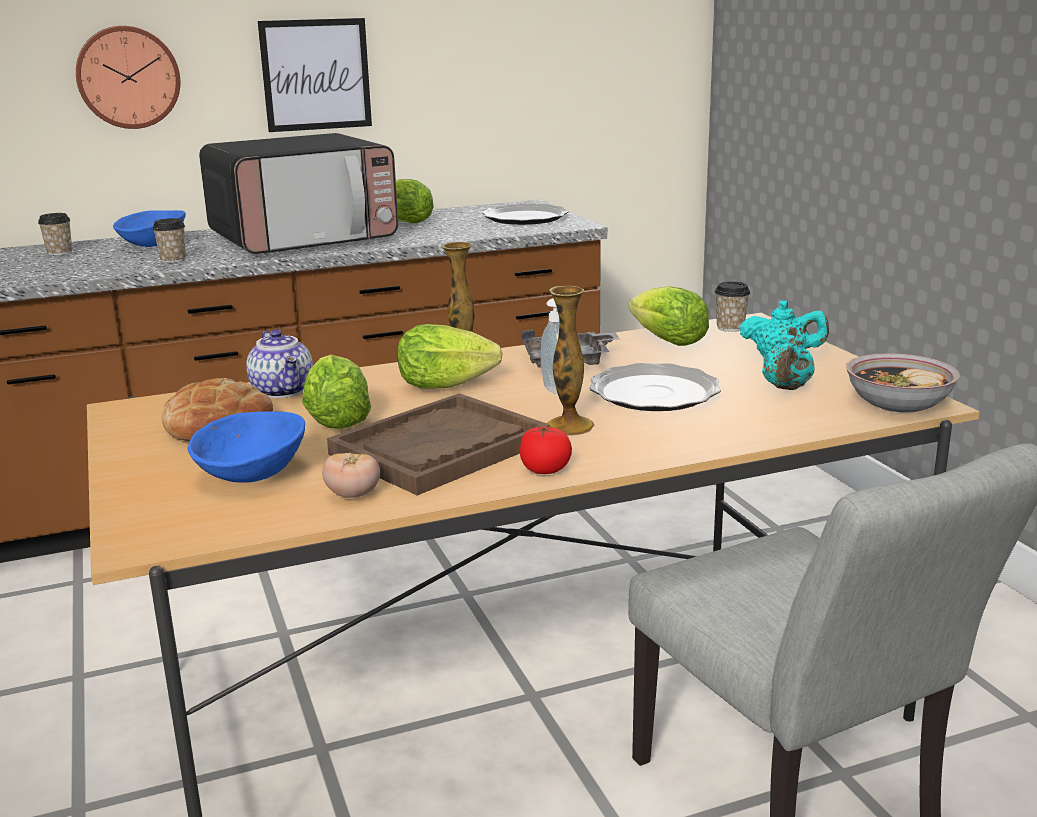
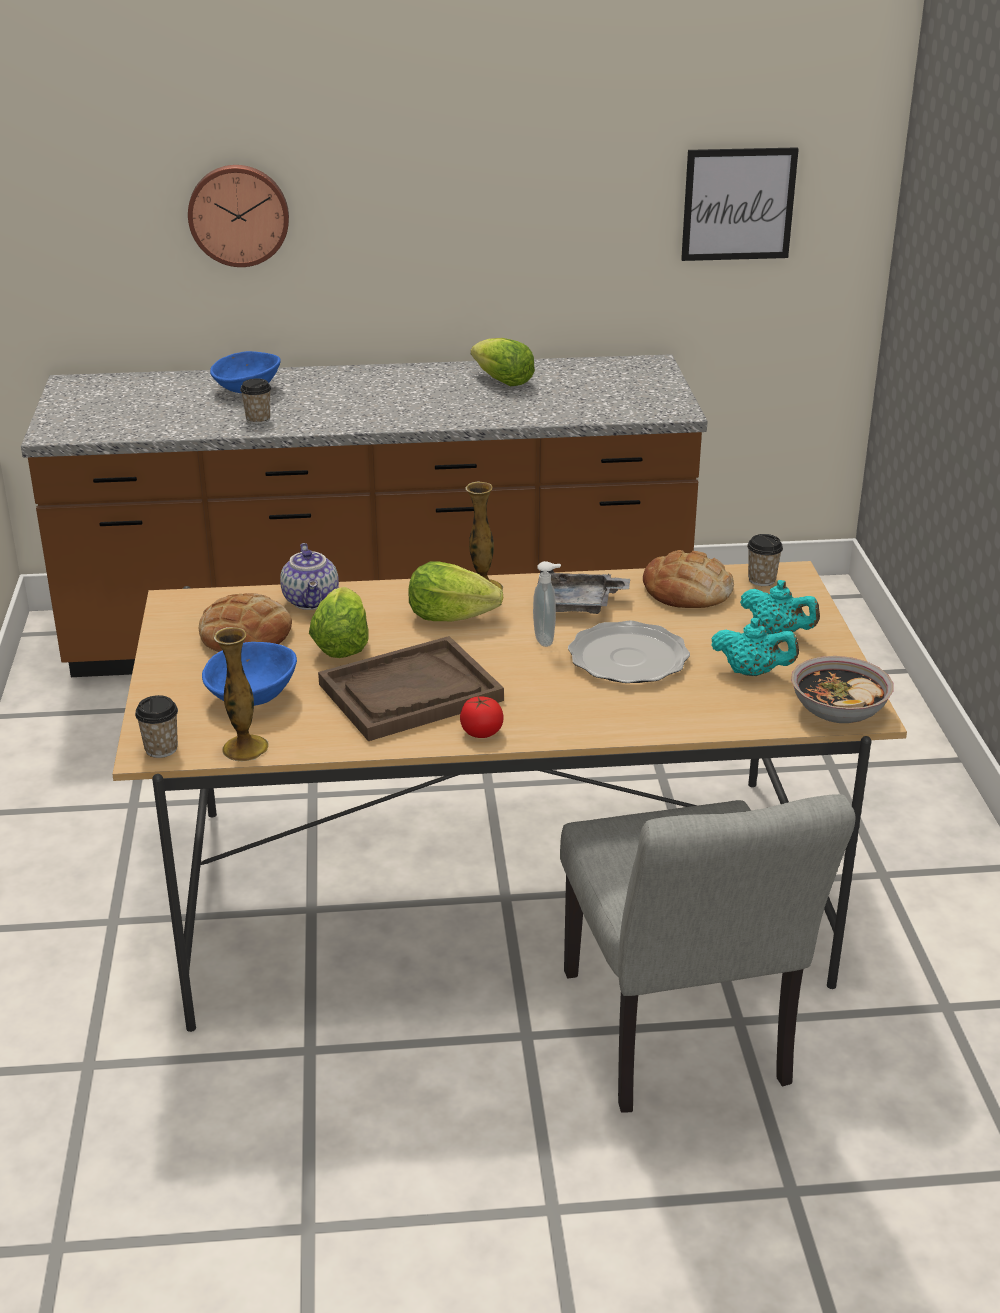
camera: 15 degrees right, 10 degrees up
(59, 253) = (160, 391): cup -> cup (161, 749)
(304, 238) = (393, 399): microwave -> none
(316, 75) = (429, 216): picture -> picture (738, 204)
(353, 495) = (320, 732): tomato -> none
(525, 218) = (632, 391): plate -> none
(569, 426) = (530, 686): vase -> vase (245, 748)
(668, 341) = (687, 590): lettuce -> bread
(786, 388) = (752, 672): turquoise teapot -> turquoise teapot turned 105 degrees counterclockwise

